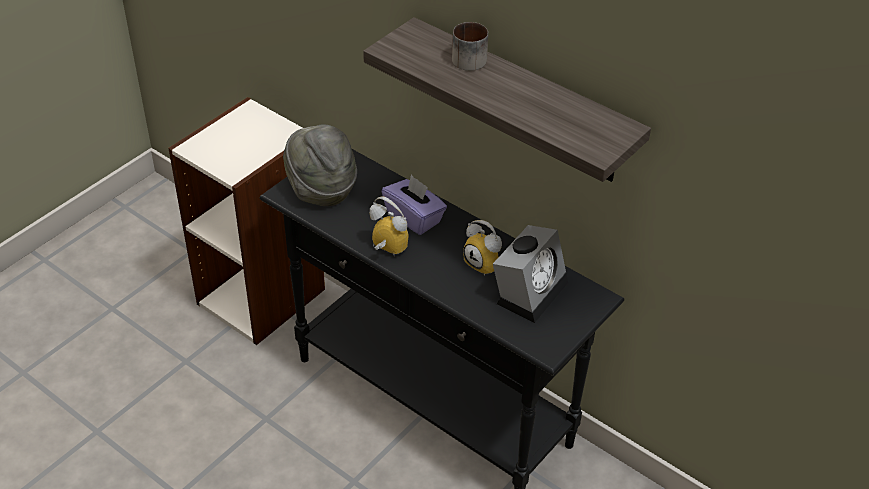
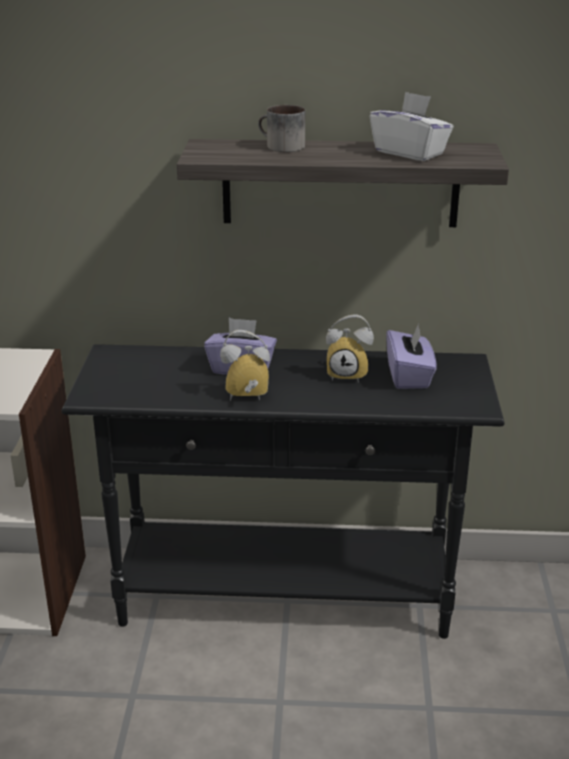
camera: 35 degrees left, 15 degrees down
(321, 189) = (123, 380): grey hat -> none
(530, 290) = (409, 376): alarm clock -> purple tissue box
(554, 111) = (410, 152): none -> white tissue box

